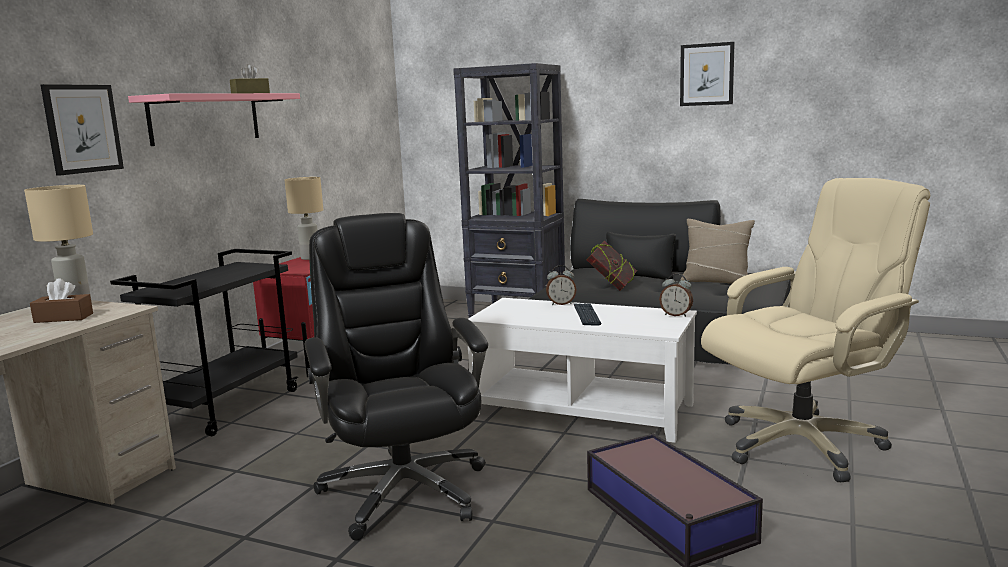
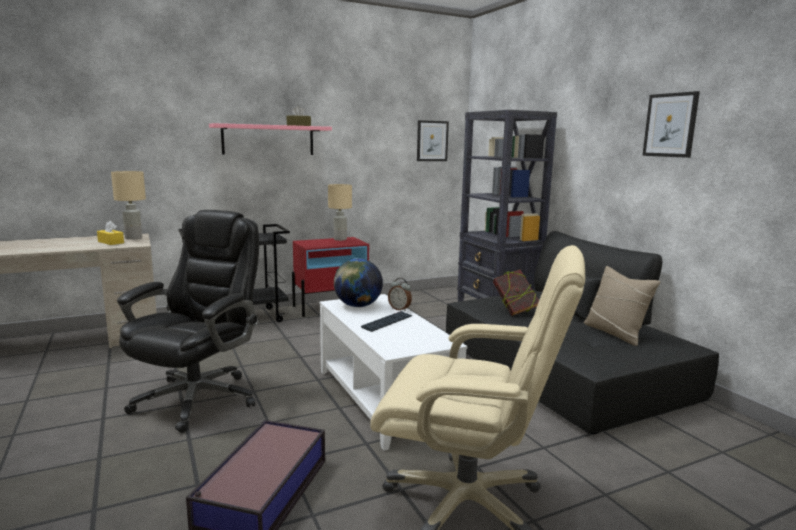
camera: 40 degrees right, 0 degrees up
(63, 318) = (111, 242): brown tissue box -> yellow tissue box
(82, 129) = (174, 141): picture -> picture (432, 141)
(516, 312) = (357, 306): none -> globe
(676, 315) = (440, 343): alarm clock -> none

